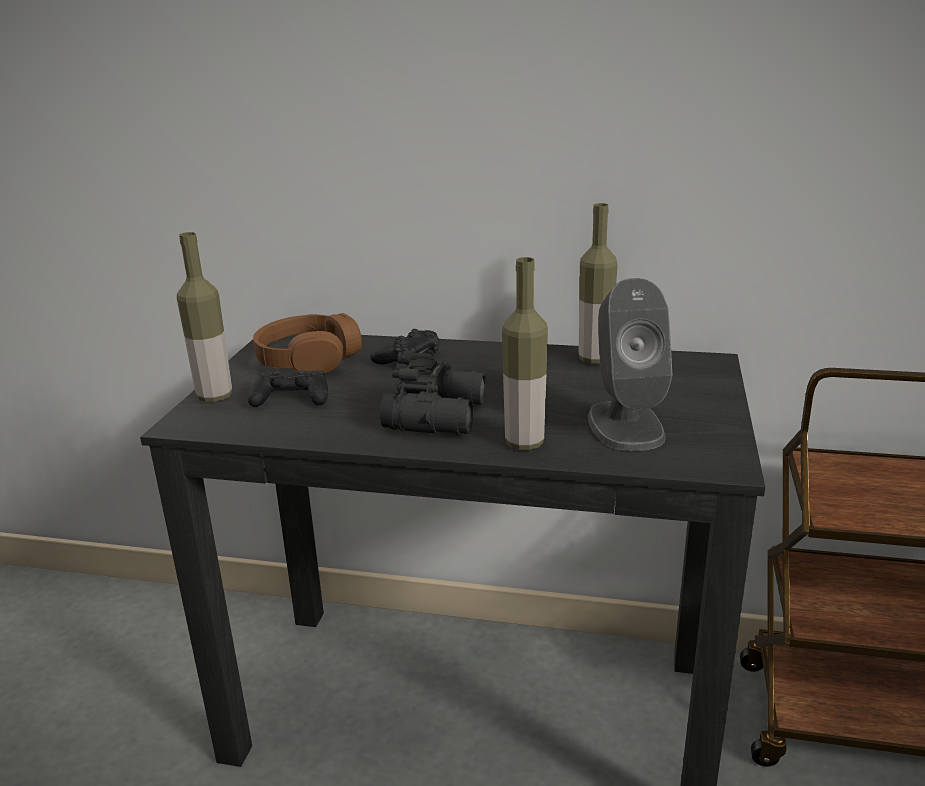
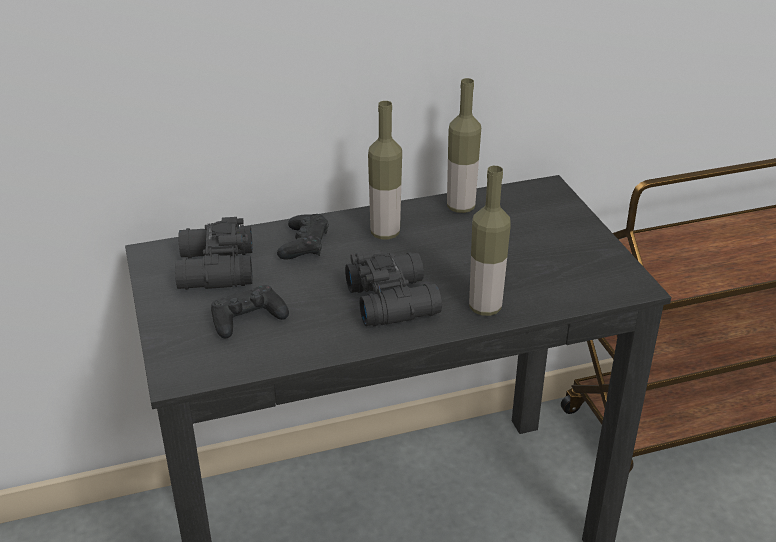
camera: 30 degrees left, 10 degrees up
(214, 396) = (172, 338): bottle -> bottle (385, 233)
(308, 359) = (214, 270): brown headphones -> black binoculars
(625, 425) = (541, 269): grey speaker -> none

